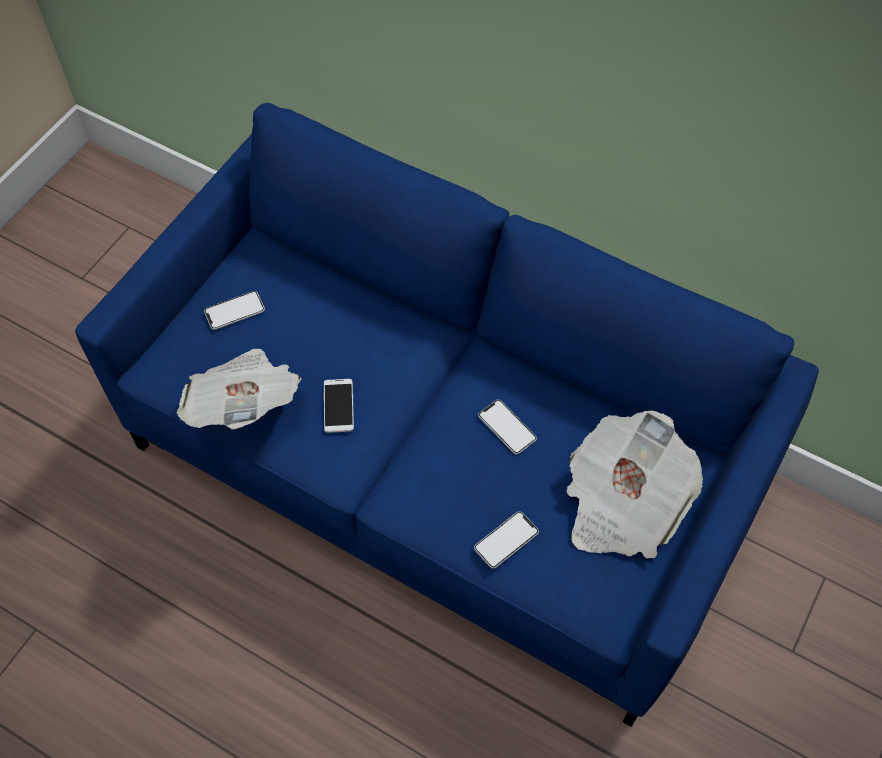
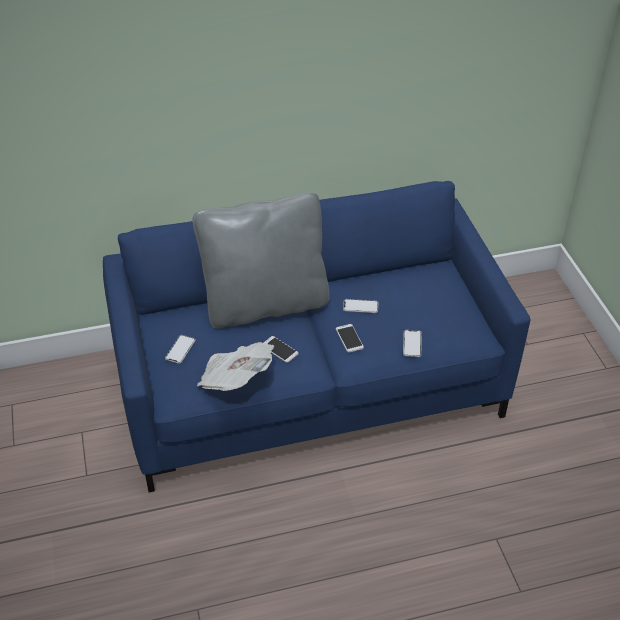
camera: 45 degrees left, 15 degrees down
(397, 327) = (265, 304): none -> grey pillow
(438, 462) = (349, 338): none -> phone
(622, 503) = (437, 299): newspaper -> none

